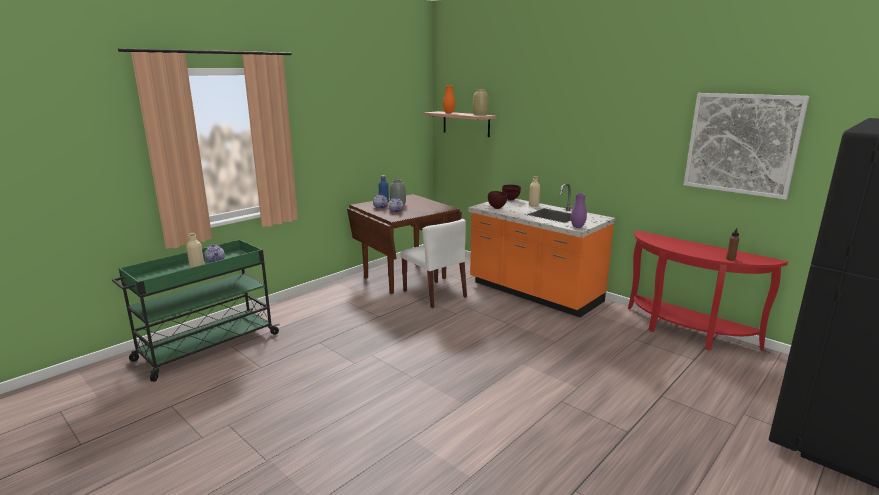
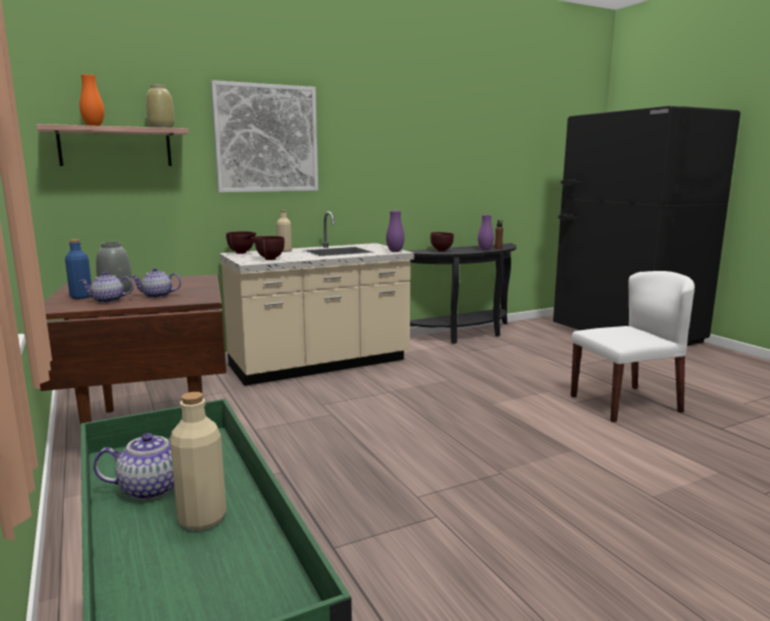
camera: 70 degrees left, 5 degrees down
(435, 294) = (250, 416): white chair -> white chair (625, 403)
(534, 293) = (320, 364): orange counter -> beige counter
(667, 241) = (440, 250): none -> brown bowl
(685, 332) = (464, 335): red console table -> black console table
(707, 255) = (485, 250): none -> purple vase
(741, 144) = (470, 148): picture -> picture (266, 138)

